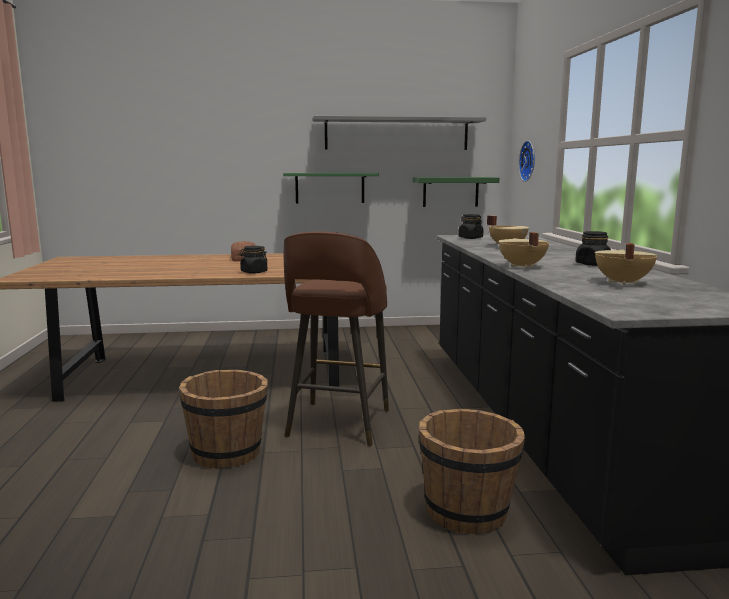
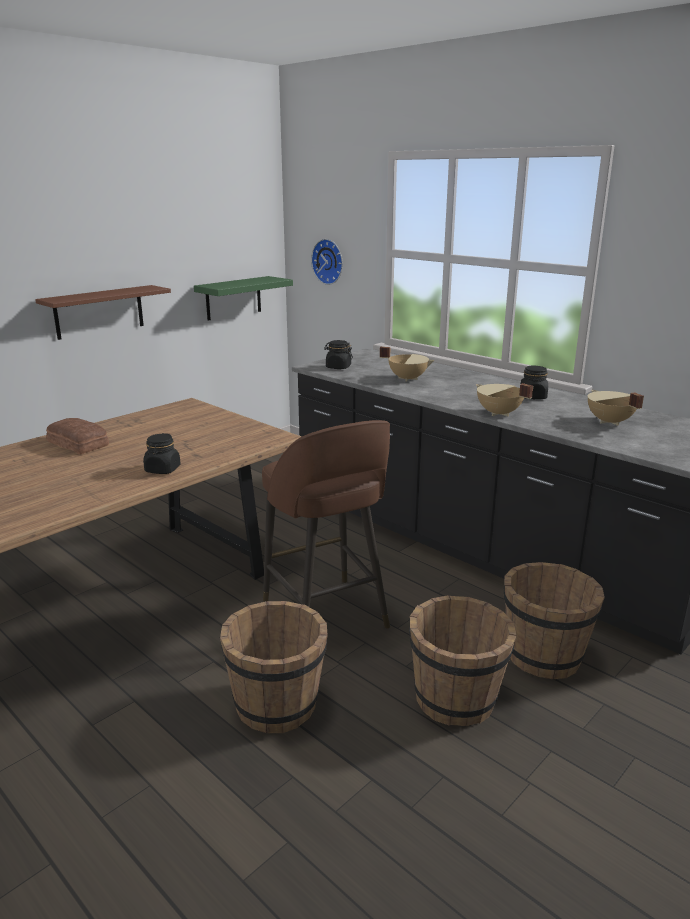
camera: 40 degrees left, 10 degrees up
(330, 188) = (99, 312): green shelf -> brown shelf
(342, 503) = (456, 699): none -> brown bucket
(396, 134) = (170, 232): grey shelf -> none

